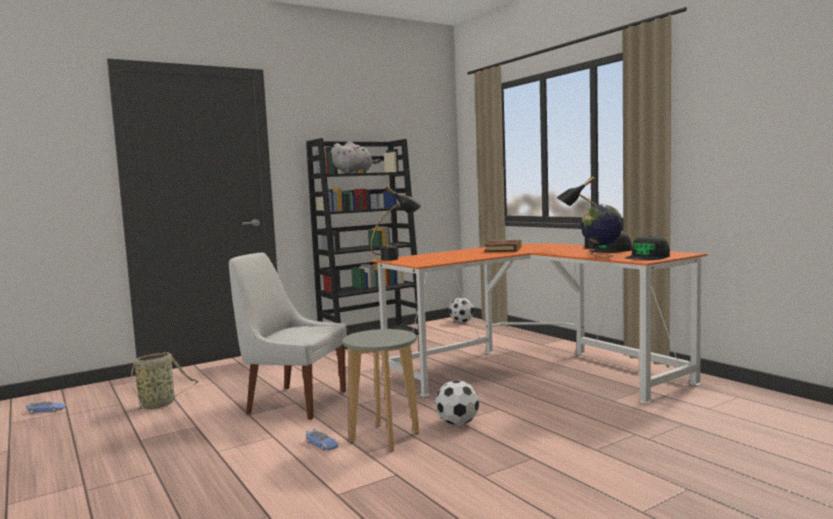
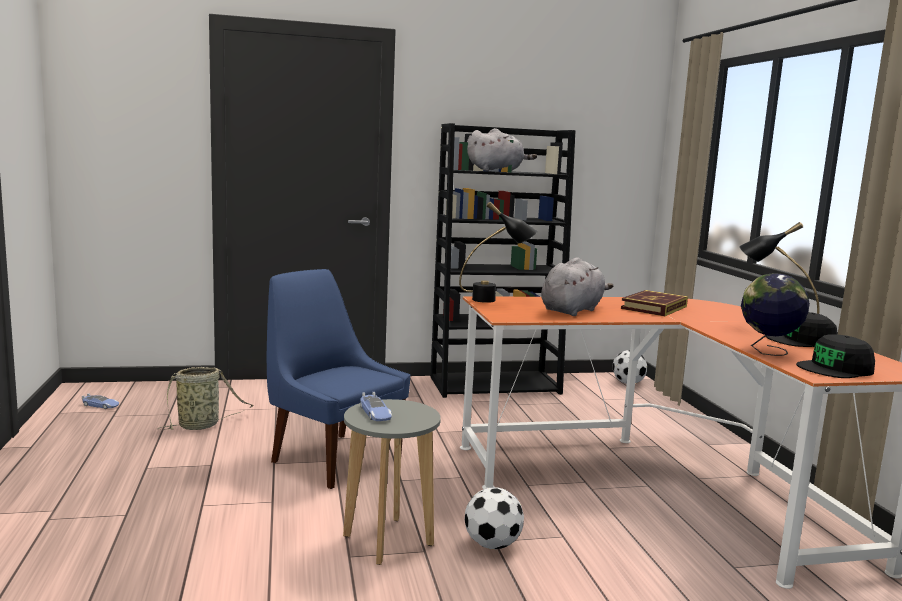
camera: 20 degrees right, 5 degrees up
(294, 402) = (333, 458): white chair -> blue chair
(322, 444) = (312, 529): toy car -> toy car (375, 413)
(457, 256) = (572, 310): none -> grey plush toy

